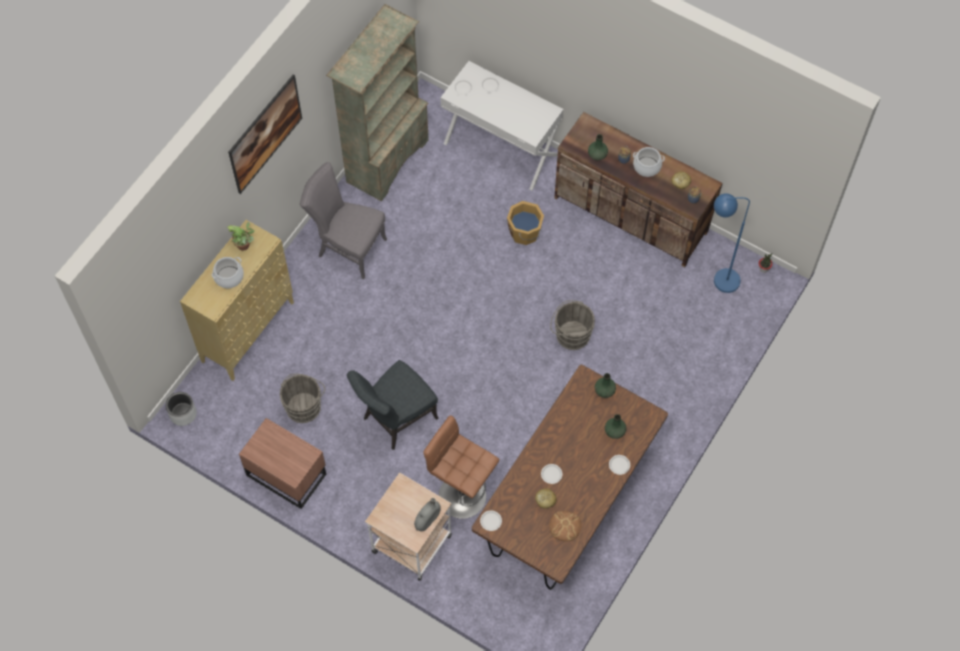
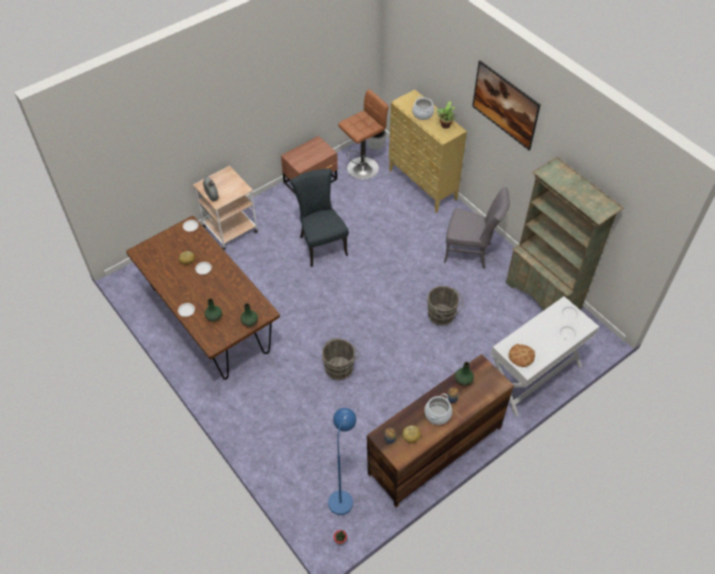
camera: 110 degrees right, 10 degrees down
(304, 406) = (354, 200): grey bucket -> grey bucket (442, 316)
(347, 247) = (471, 252): grey chair -> grey chair turned 60 degrees clockwise
(462, 495) = (248, 263): brown stool -> brown stool (363, 168)
(525, 232) = (444, 366): orange bucket -> none
(565, 526) = (162, 264): bread -> bread (521, 356)

